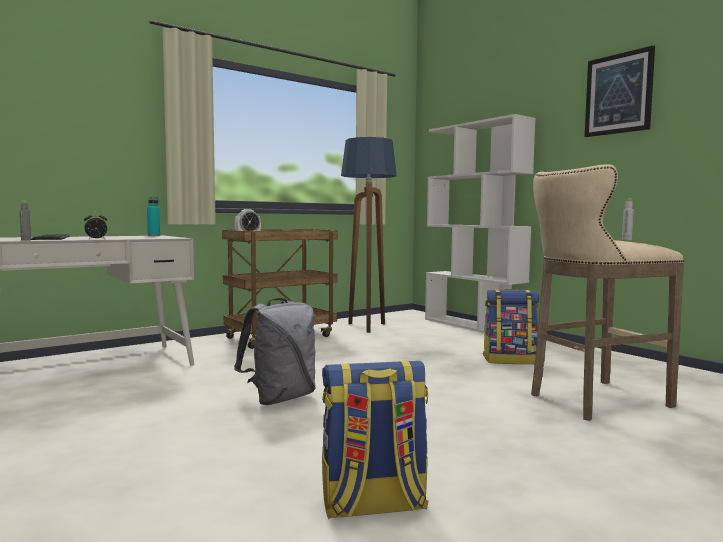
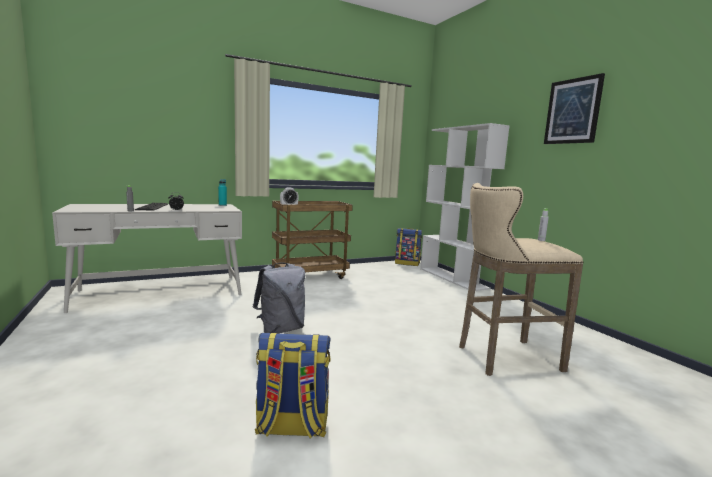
camera: 10 degrees right, 5 degrees up
(367, 327) = (374, 273): floor lamp -> none
(509, 360) = (462, 312): backpack -> backpack (407, 263)

